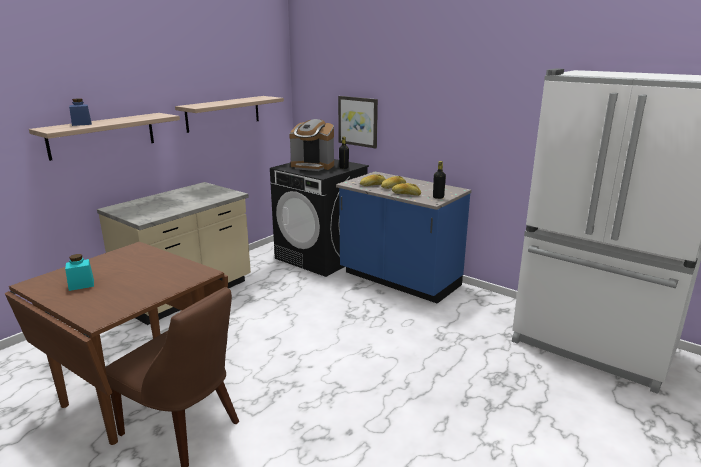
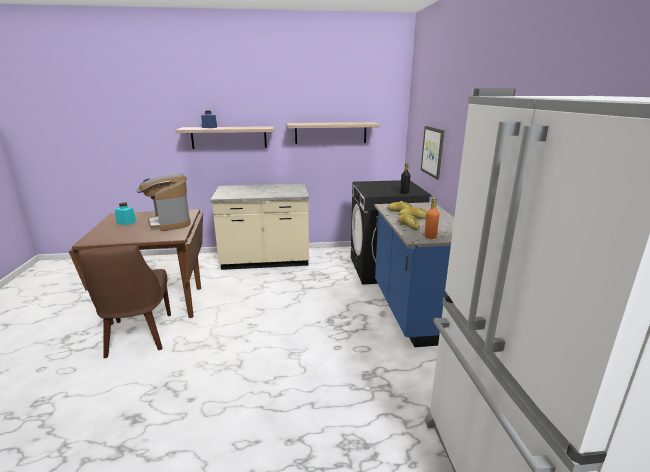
camera: 45 degrees right, 0 degrees up
(312, 166) = (384, 187): coffee machine -> coffee machine (169, 223)
(438, 197) = (430, 237): black bottle -> orange bottle

